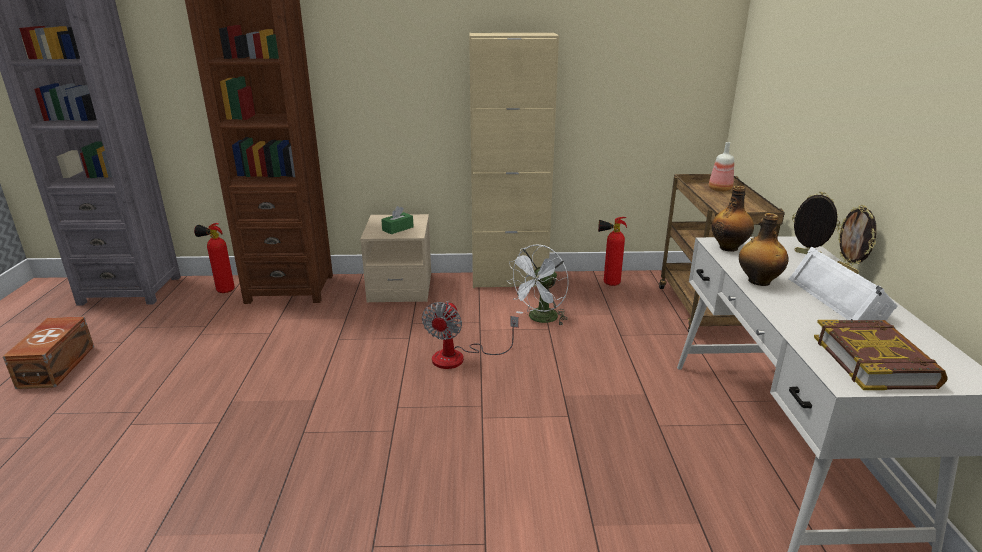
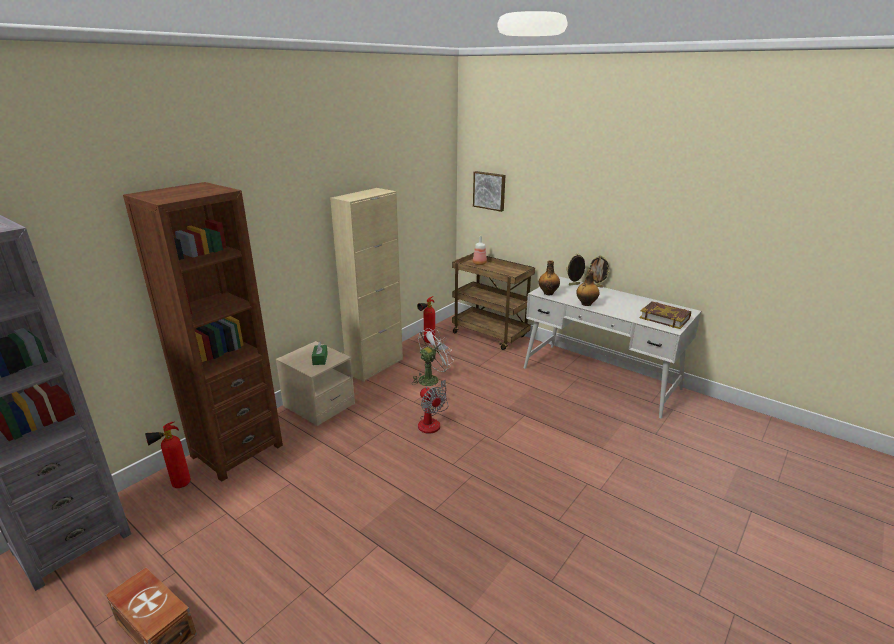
camera: 50 degrees left, 0 degrees up
(540, 319) = (431, 379): white fan -> white fan turned 120 degrees counterclockwise
(767, 67) = (489, 190): none -> picture
(838, 298) = (616, 299): white speaker -> none

